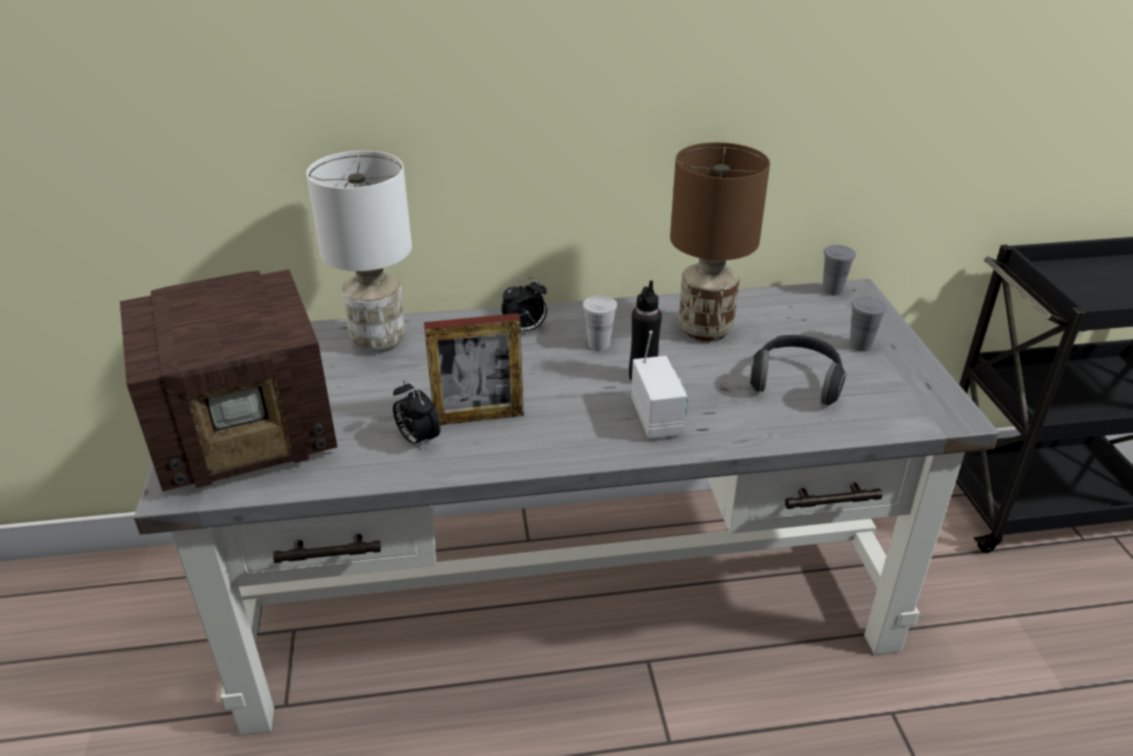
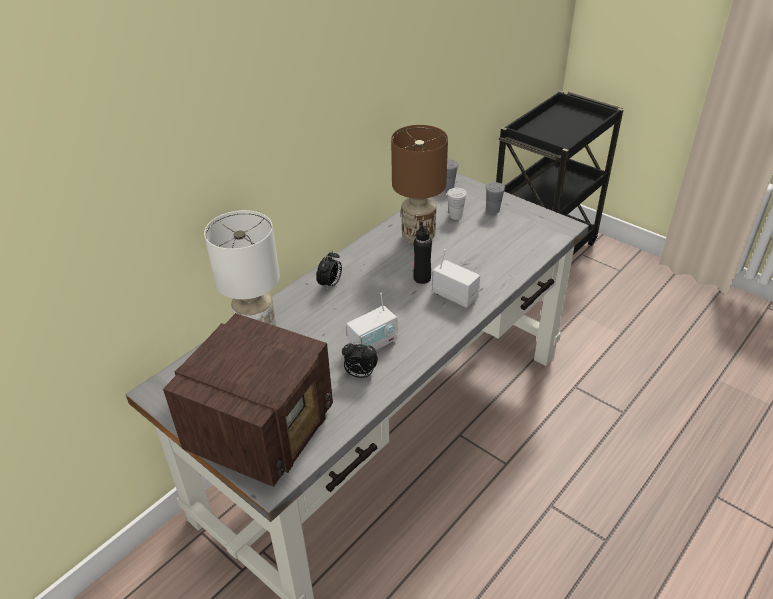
camera: 40 degrees left, 5 degrees up
(478, 416) = (373, 344): picture frame -> radio
(599, 344) = (379, 272): white cup -> white cup (455, 216)
(796, 382) = (490, 244): headphones -> none

